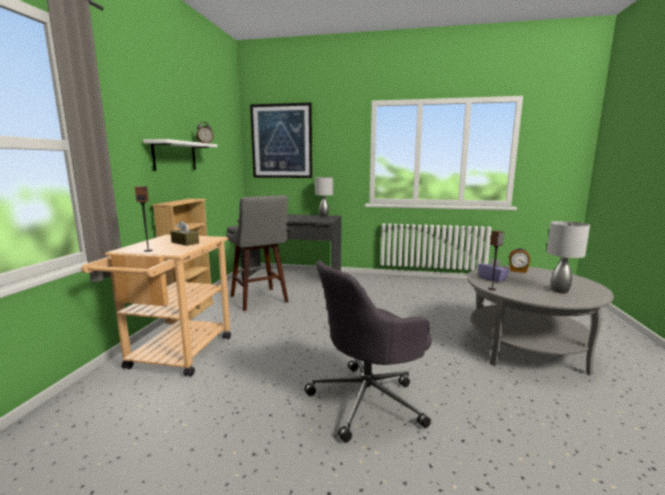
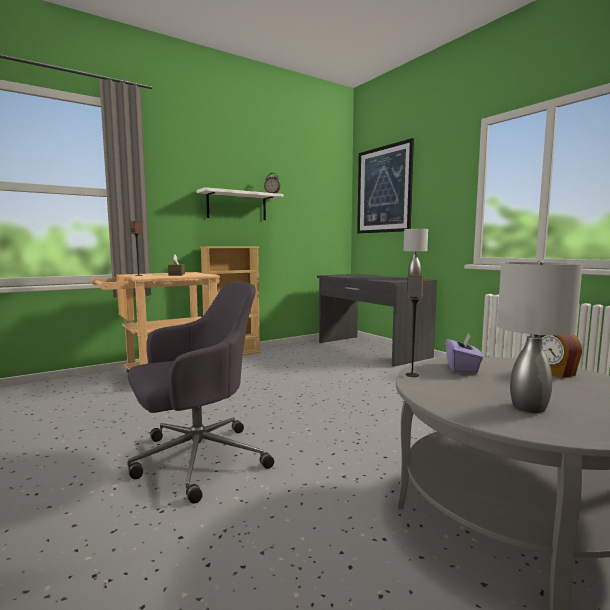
camera: 45 degrees right, 5 degrees down
(260, 300) = (298, 360): grey stool -> none
(368, 400) = (196, 460): grey office chair -> grey office chair turned 135 degrees clockwise

